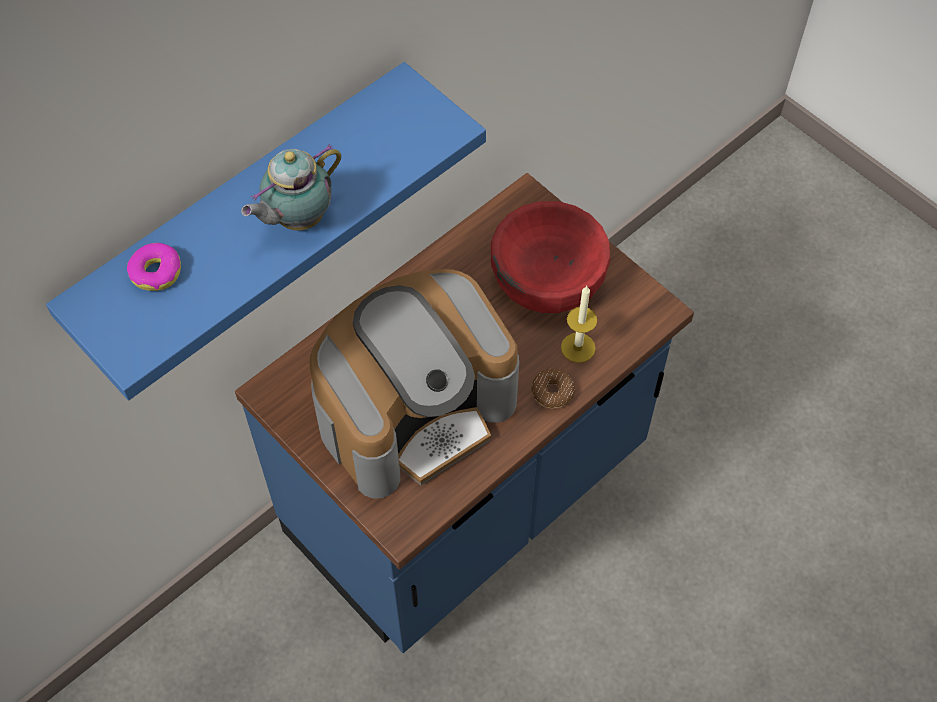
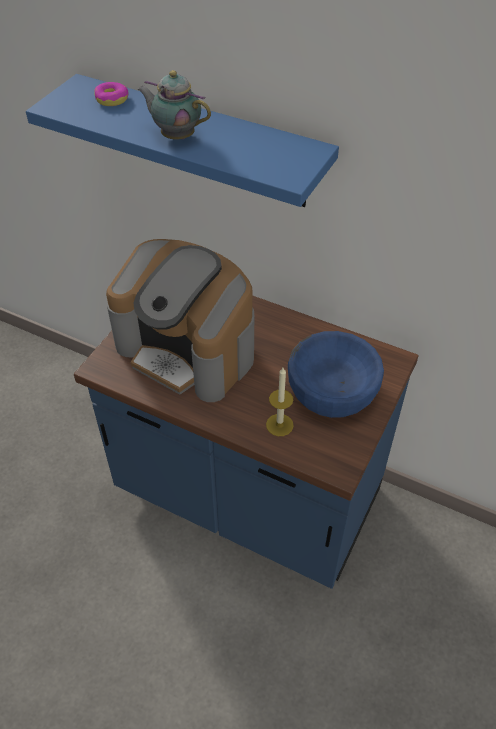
camera: 70 degrees right, 10 degrees down
(548, 277) = (332, 391): red bowl -> blue bowl
(552, 392) = (234, 419): donut -> none

